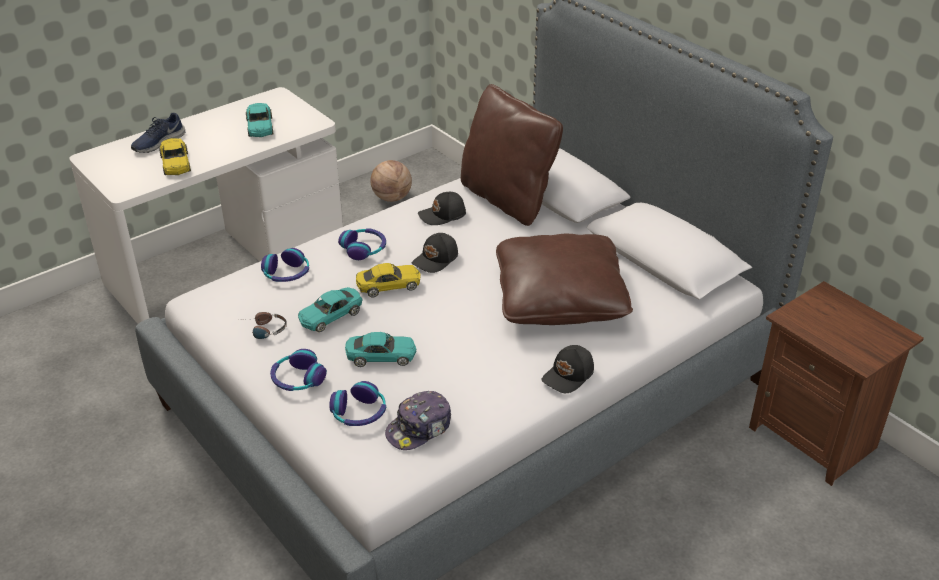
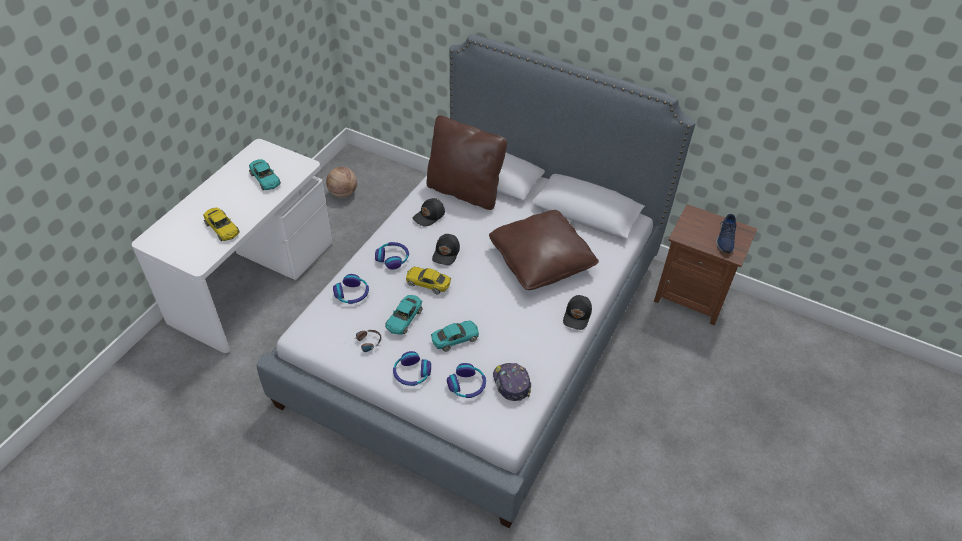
camera: 25 degrees left, 10 degrees up
(158, 142) = (195, 213): blue shoe -> blue shoe (725, 239)
(388, 285) = (428, 283): yellow toy car -> yellow toy car turned 120 degrees counterclockwise
(419, 428) = (511, 383): cap -> cap turned 135 degrees clockwise

